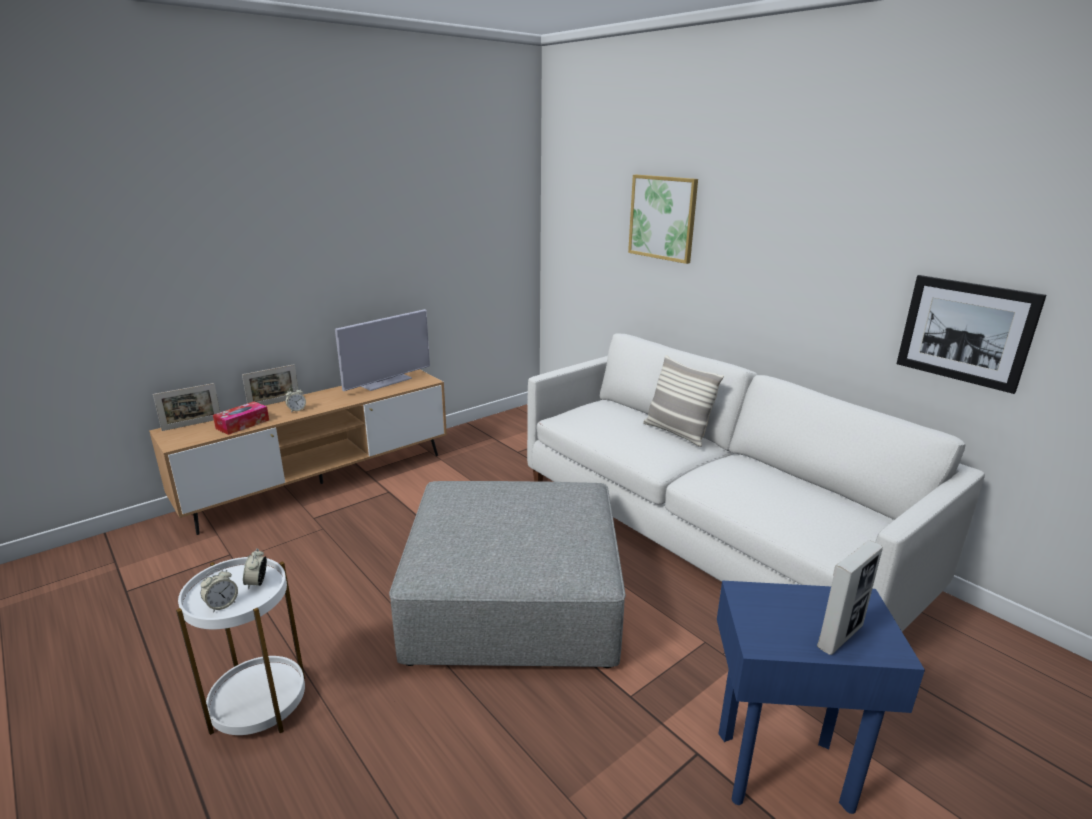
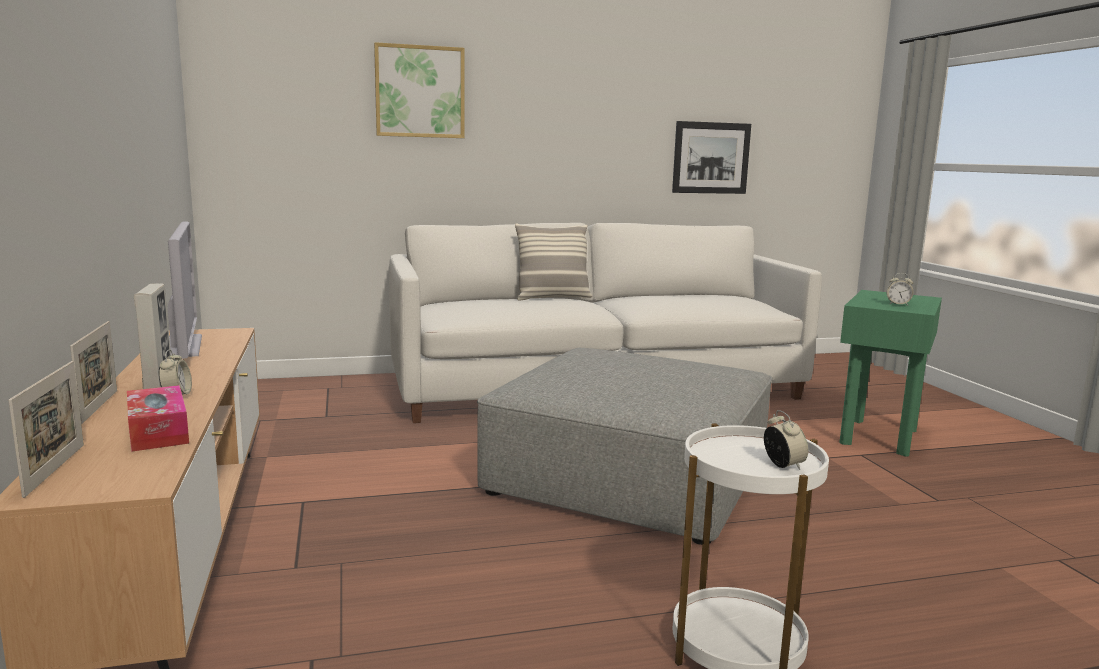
camera: 65 degrees left, 10 degrees down
(257, 583) = (739, 447): alarm clock -> alarm clock (898, 304)
(782, 767) = (877, 436): blue side table -> green side table
(840, 636) = (911, 300): picture frame -> picture frame (158, 382)

